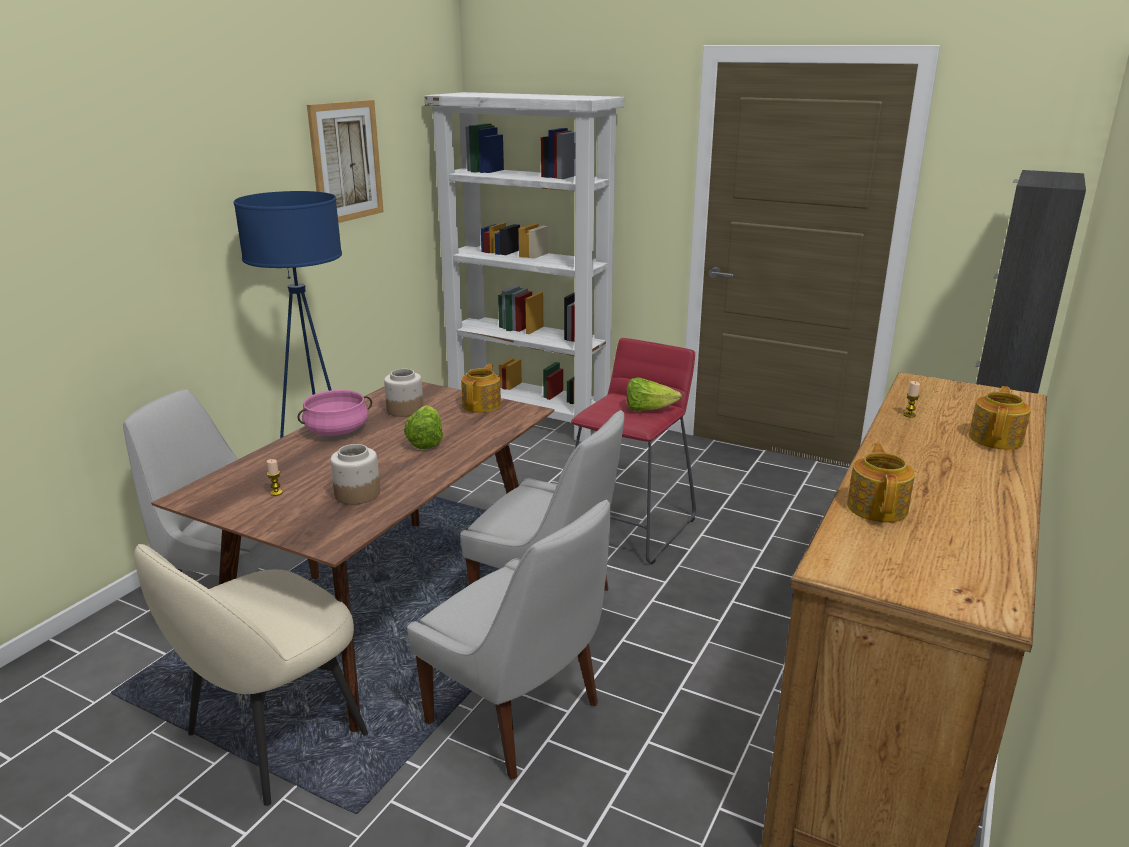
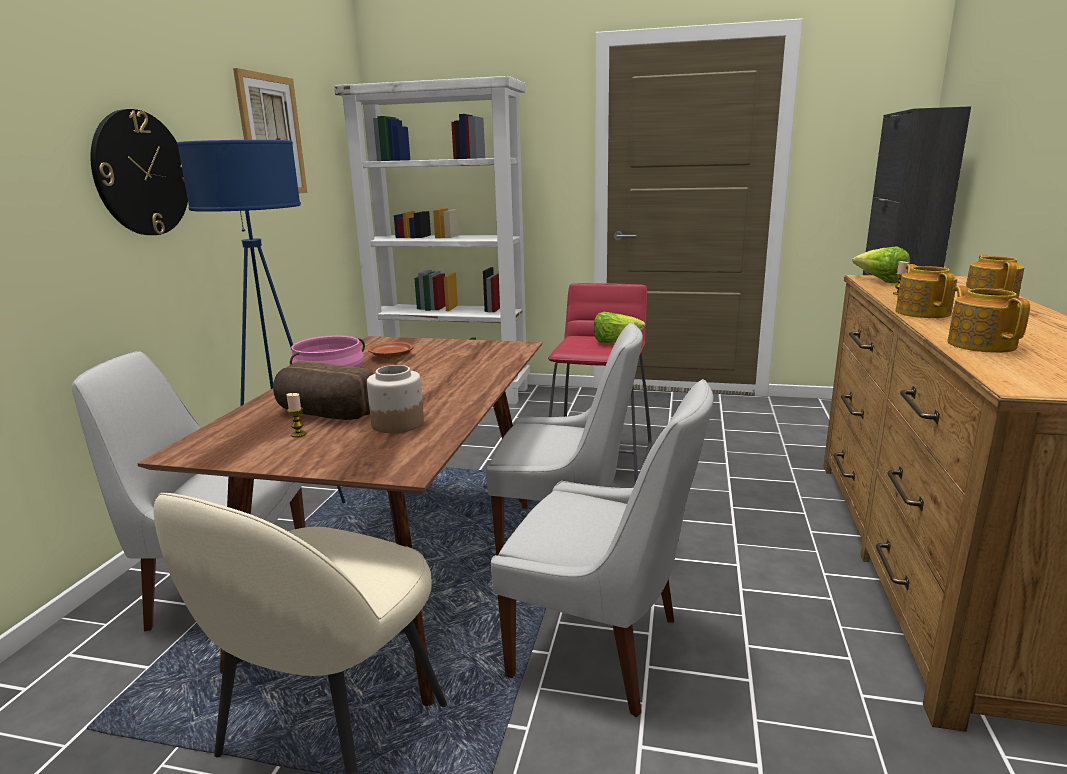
camera: 15 degrees left, 5 degrees down
(207, 223) = (141, 173): none -> wall clock
(308, 473) = (324, 414): none -> bread
(404, 410) = (391, 356): jar -> brown plate
(425, 441) = (435, 376): lettuce -> lettuce (880, 281)
(482, 405) = (469, 346): teapot -> teapot (922, 312)

